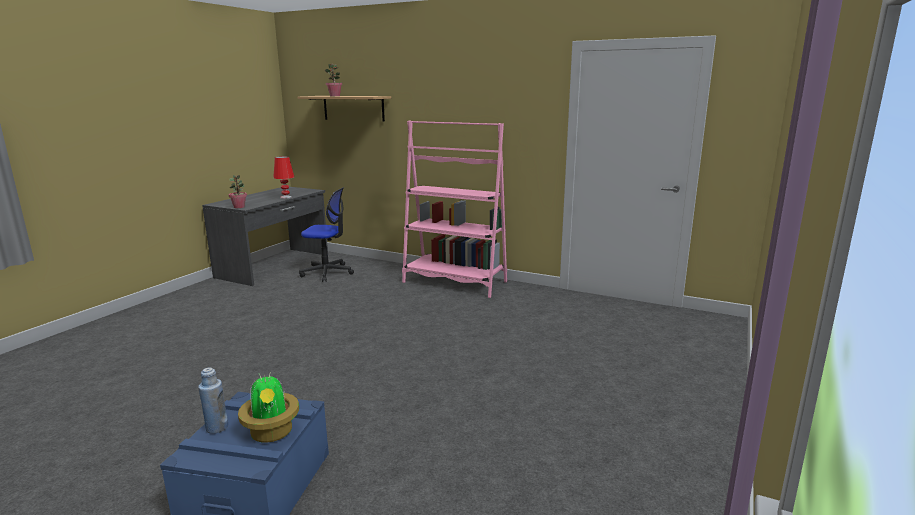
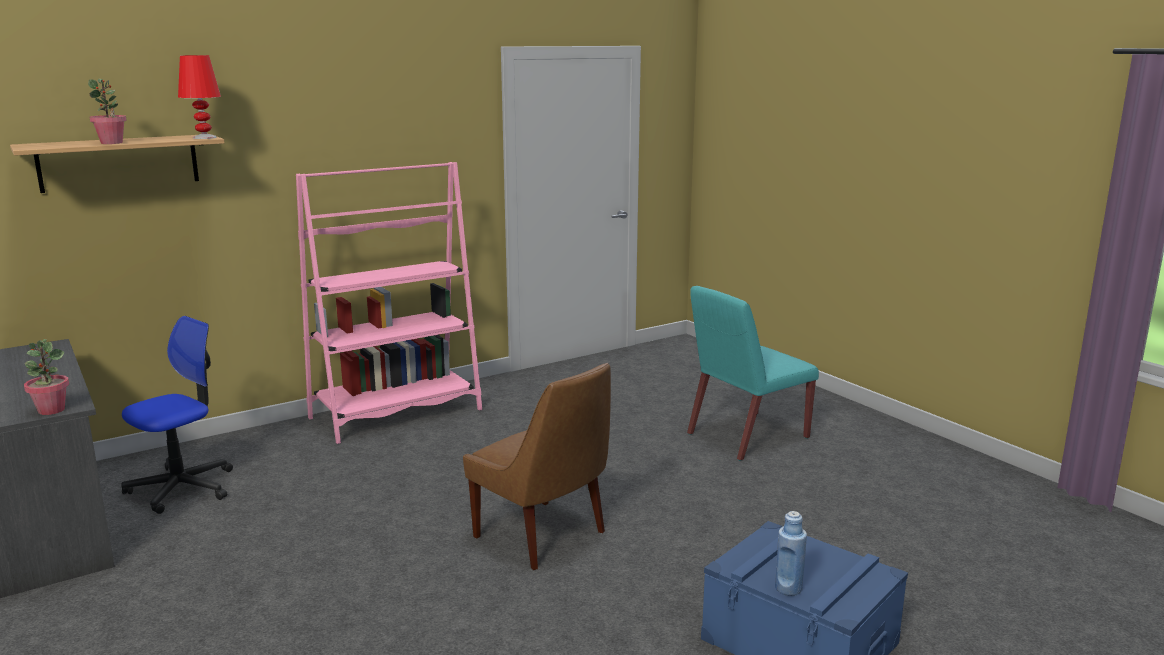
camera: 60 degrees left, 0 degrees up
(272, 433) = (821, 557): potted plant -> none
(285, 197) = (58, 369): red table lamp -> red table lamp (204, 137)
(343, 360) = (543, 536): none -> brown chair
(576, 390) = (746, 436): none -> turquoise chair

